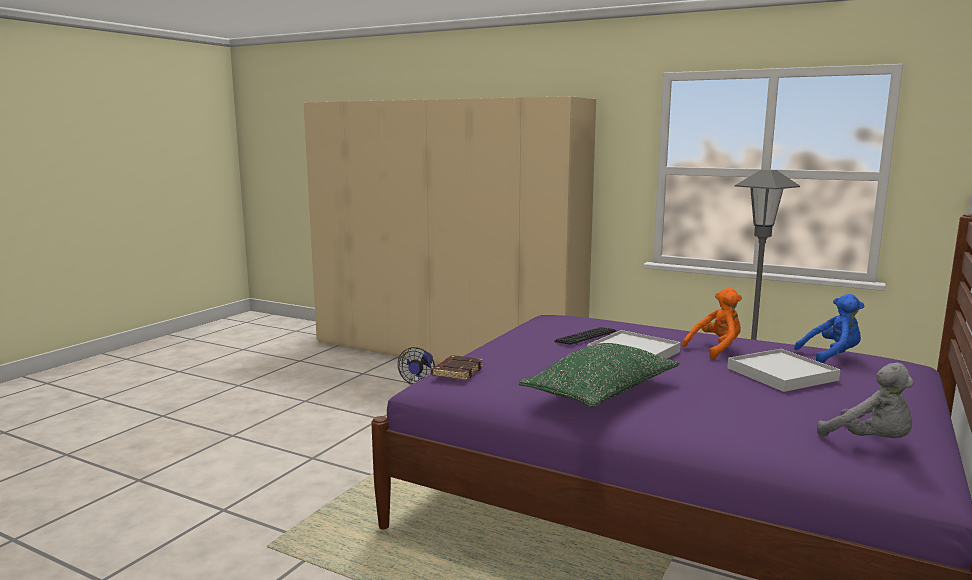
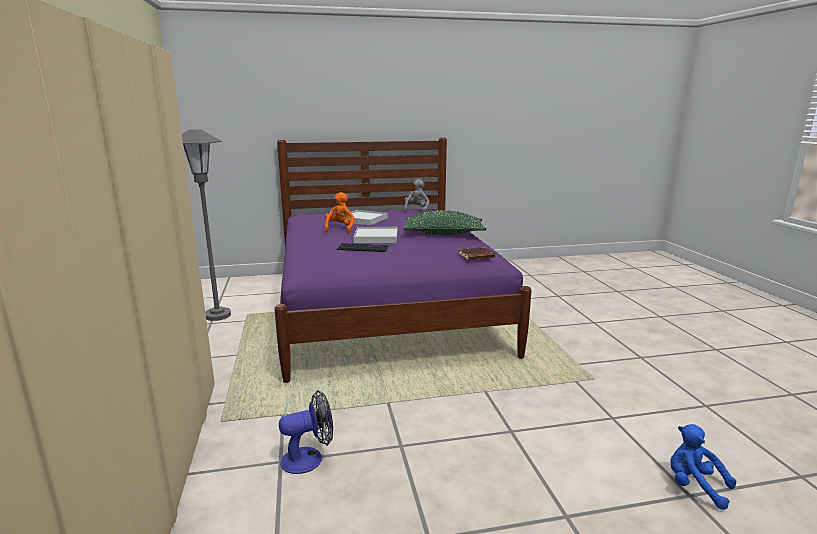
camera: 130 degrees left, 5 degrees up
(716, 349) = (340, 229): orange plush toy -> orange plush toy turned 75 degrees clockwise
(831, 356) = (317, 218): blue plush toy -> blue plush toy (694, 486)

